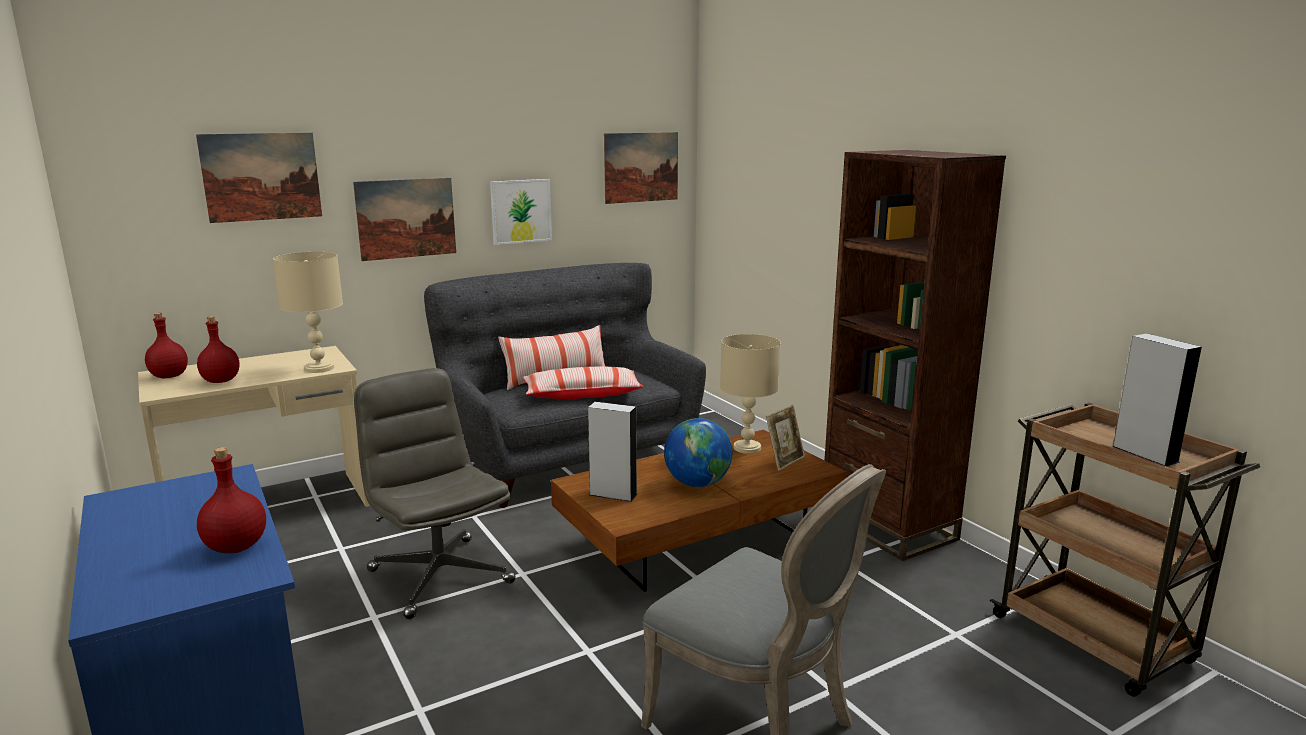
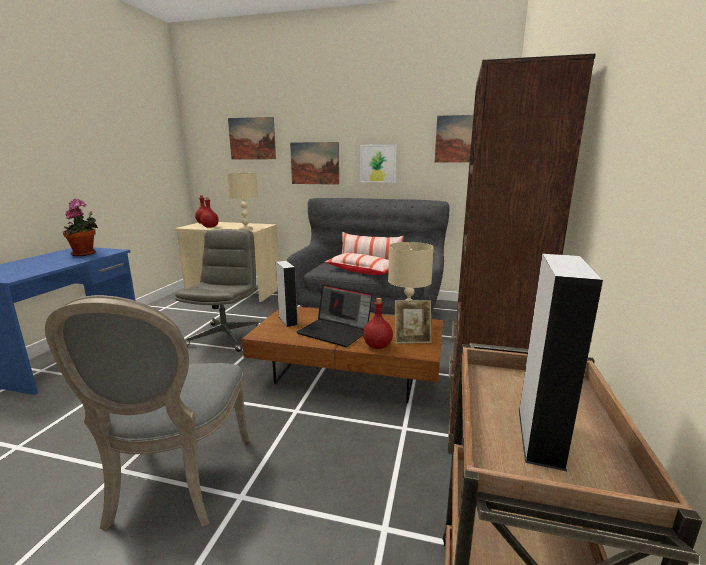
camera: 45 degrees right, 0 degrees up
(195, 498) = (85, 254): none -> potted plant
(237, 546) = (40, 269): red bottle -> red bottle (378, 346)
(697, 484) = (335, 332): globe -> laptop

